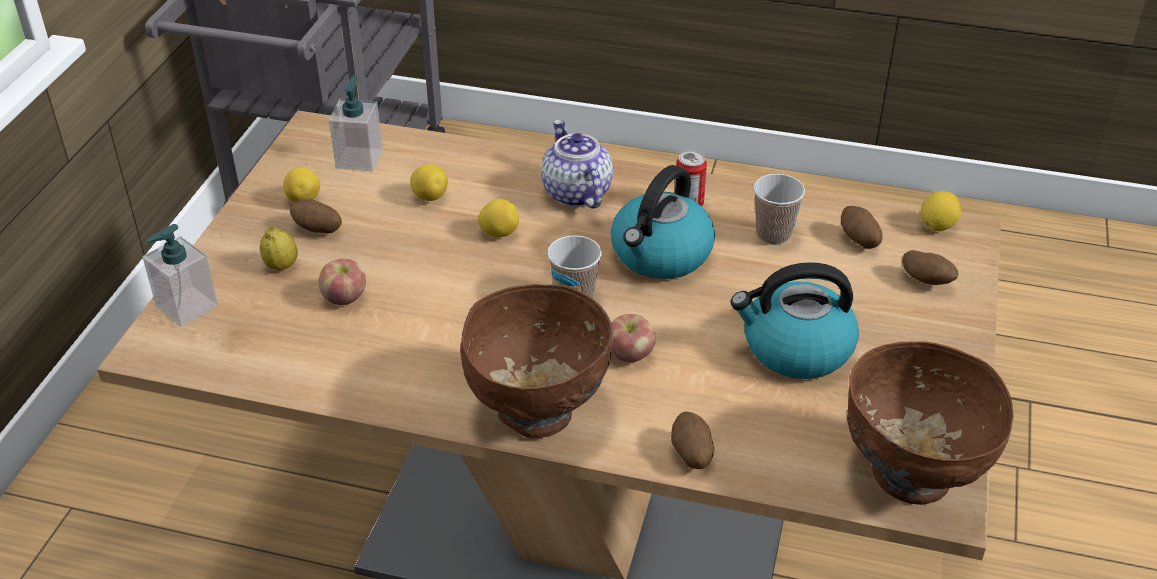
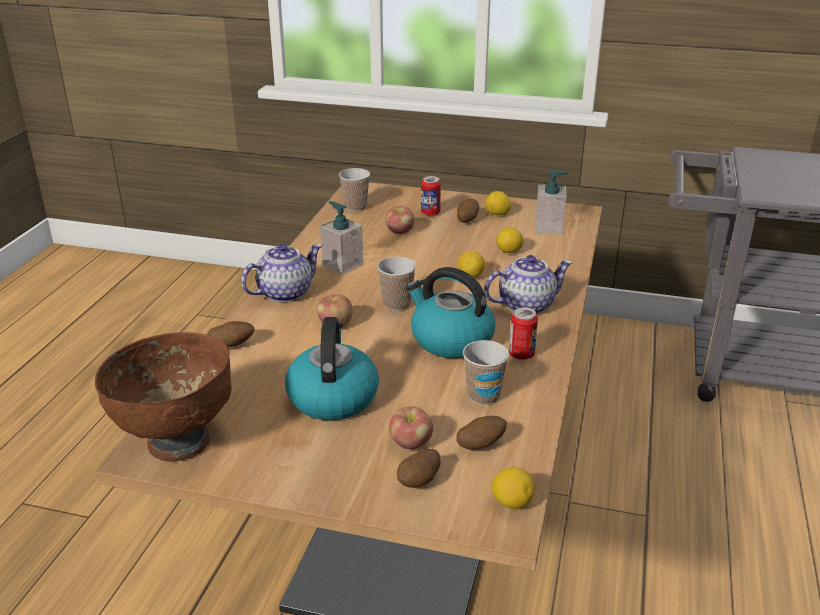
camera: 90 degrees right, 10 degrees down
(186, 307) = (393, 193): soap dispenser -> soap dispenser (342, 265)
(234, 350) = (355, 207): none -> cup
(281, 266) = (430, 213): lemon -> can
(537, 413) = (285, 292): brown bowl -> teapot
(868, 287) = (411, 443): none -> apple

